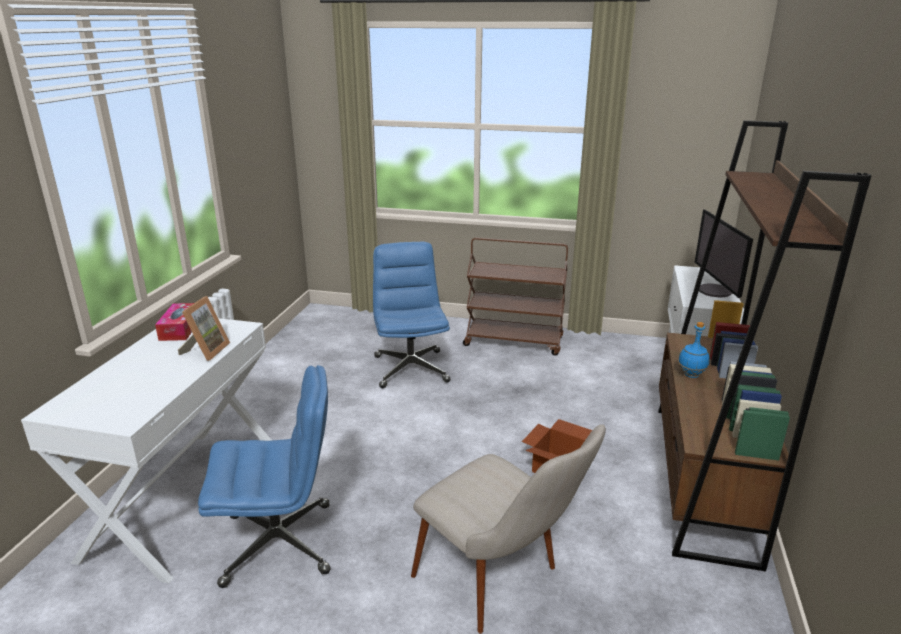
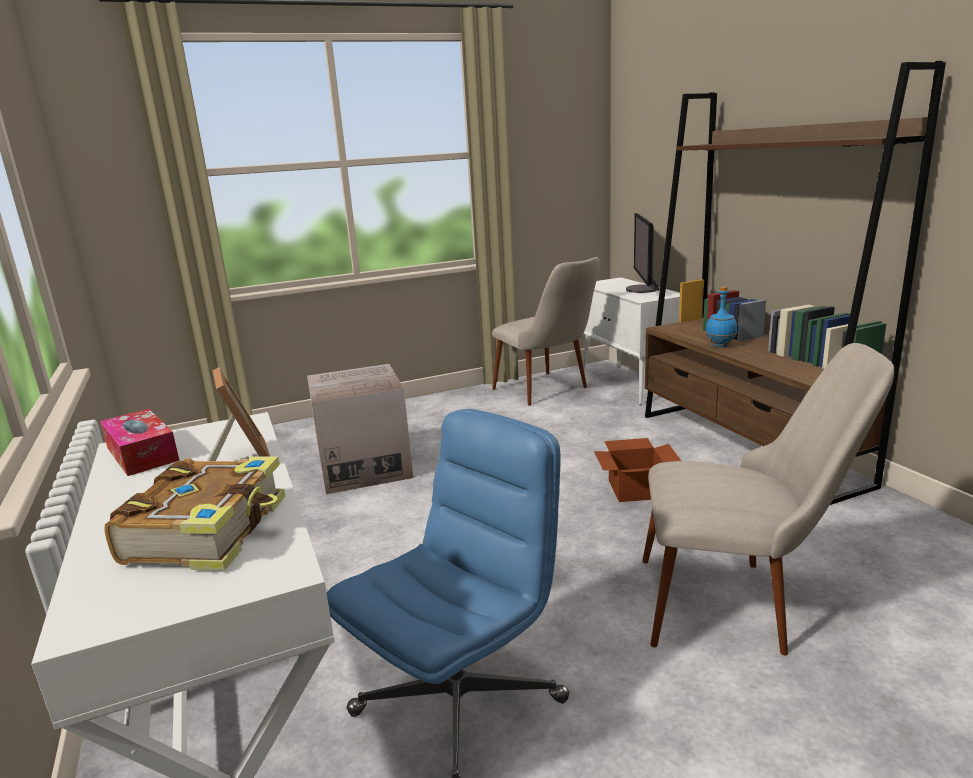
camera: 35 degrees left, 5 degrees down
(138, 388) = (210, 530): none -> book
(410, 368) = (364, 468): blue office chair -> cardboard box
(514, 342) = (443, 410): brown cart -> none
(612, 356) = (549, 392): none -> beige chair
(715, 291) = (643, 289): monitor -> monitor turned 45 degrees clockwise

